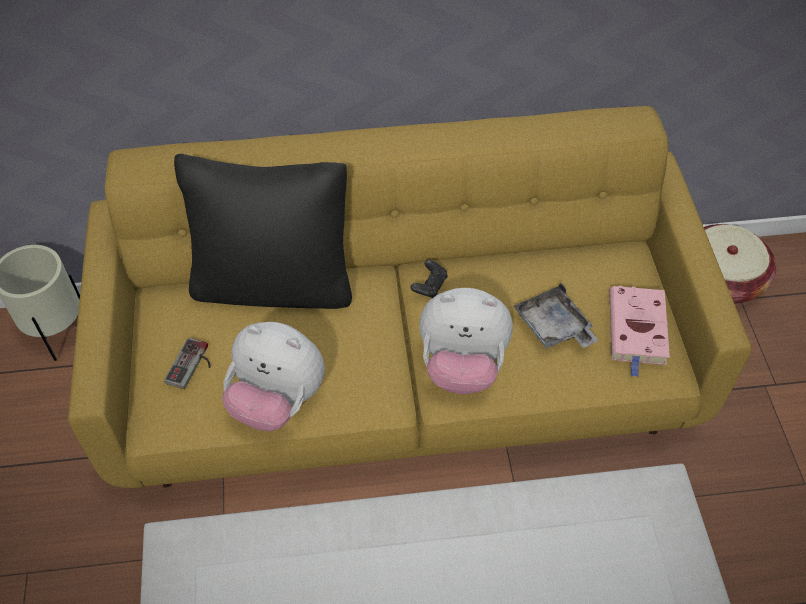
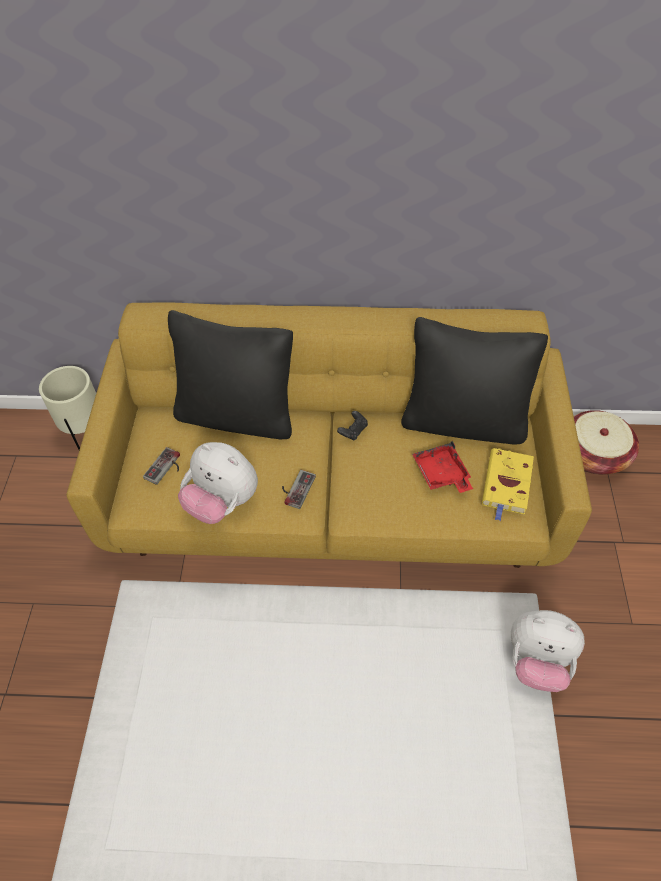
camera: 10 degrees right, 0 degrees up
(370, 370) = (295, 488): none -> game controller
(462, 366) = (365, 494): plush toy -> plush toy (537, 661)
(553, 327) = (441, 474): grey tray -> red tray
(566, 257) = (463, 421): none -> black pillow
(637, 331) = (507, 485): pink book -> yellow book

